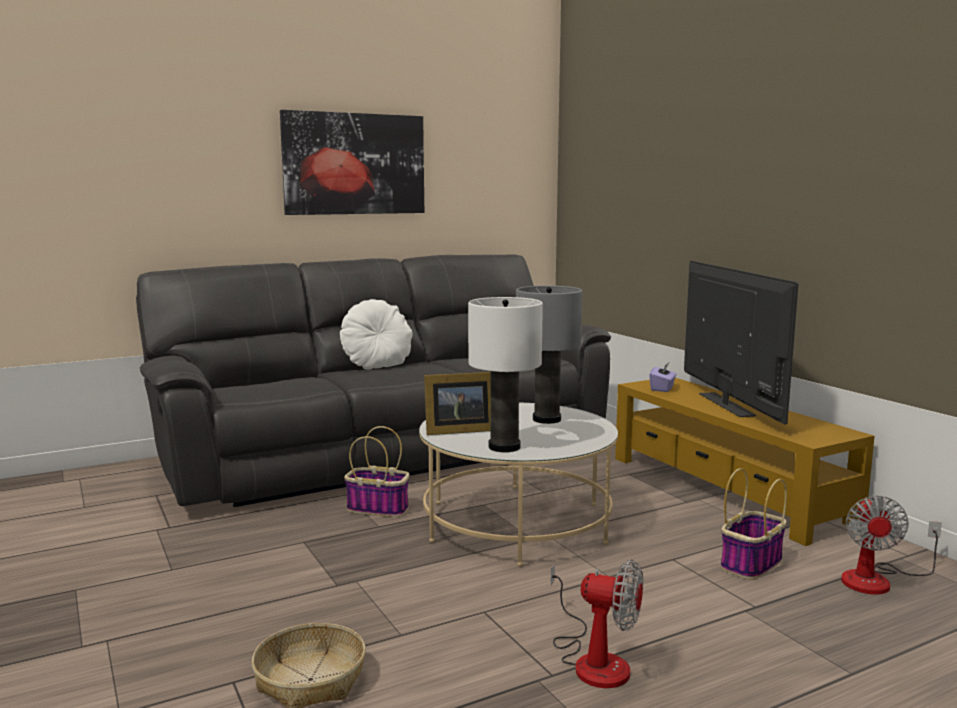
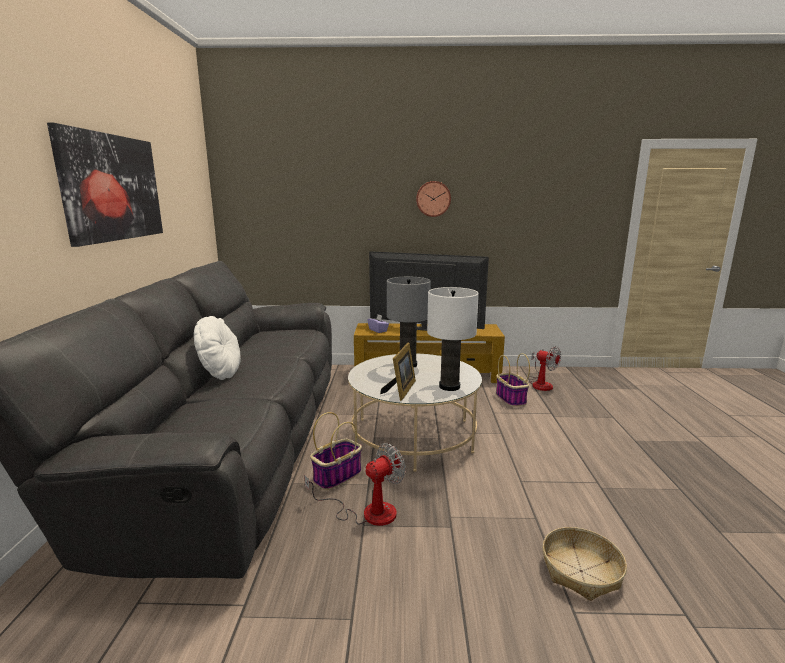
camera: 60 degrees left, 5 degrees up
(593, 660) = (586, 466): fan -> fan (367, 512)
(787, 174) = (433, 199): none -> wall clock

